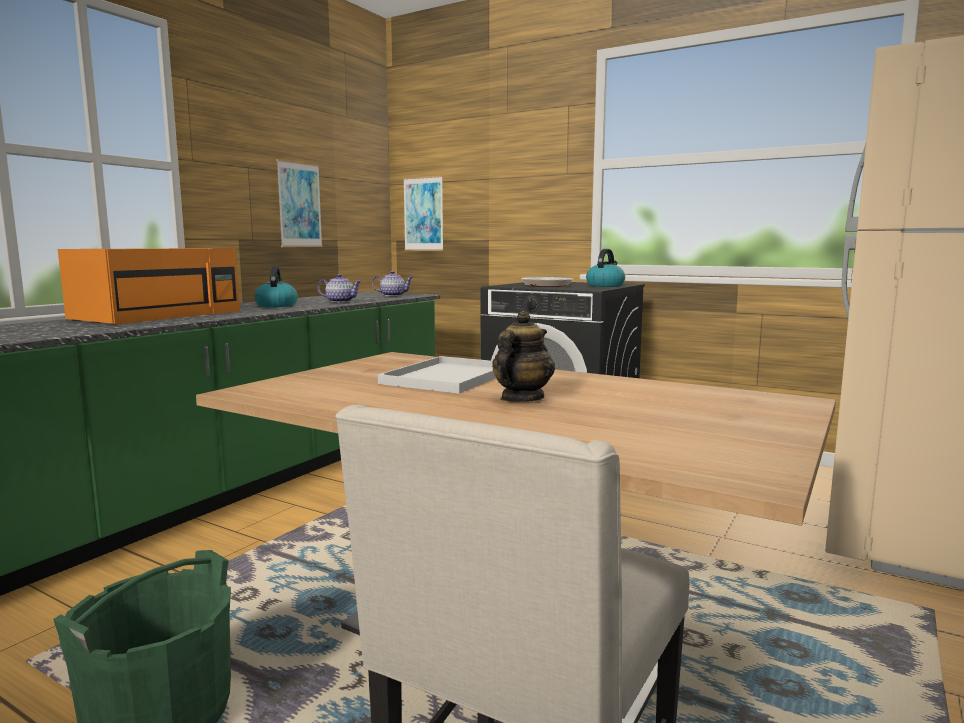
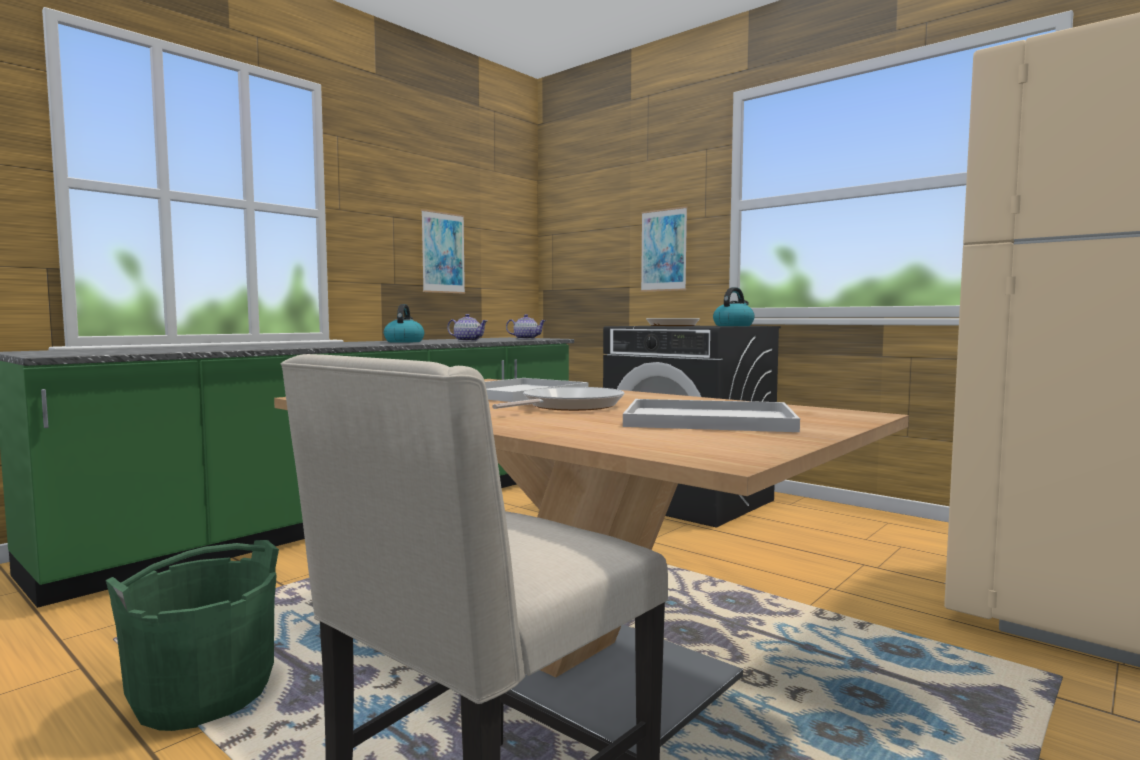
camera: 10 degrees right, 5 degrees down
(159, 315) = (290, 344): orange microwave -> none
(423, 214) = (568, 263): picture -> picture (663, 250)
(521, 399) = (568, 406): teapot -> frying pan
(672, 416) = (704, 420): none -> white tray

